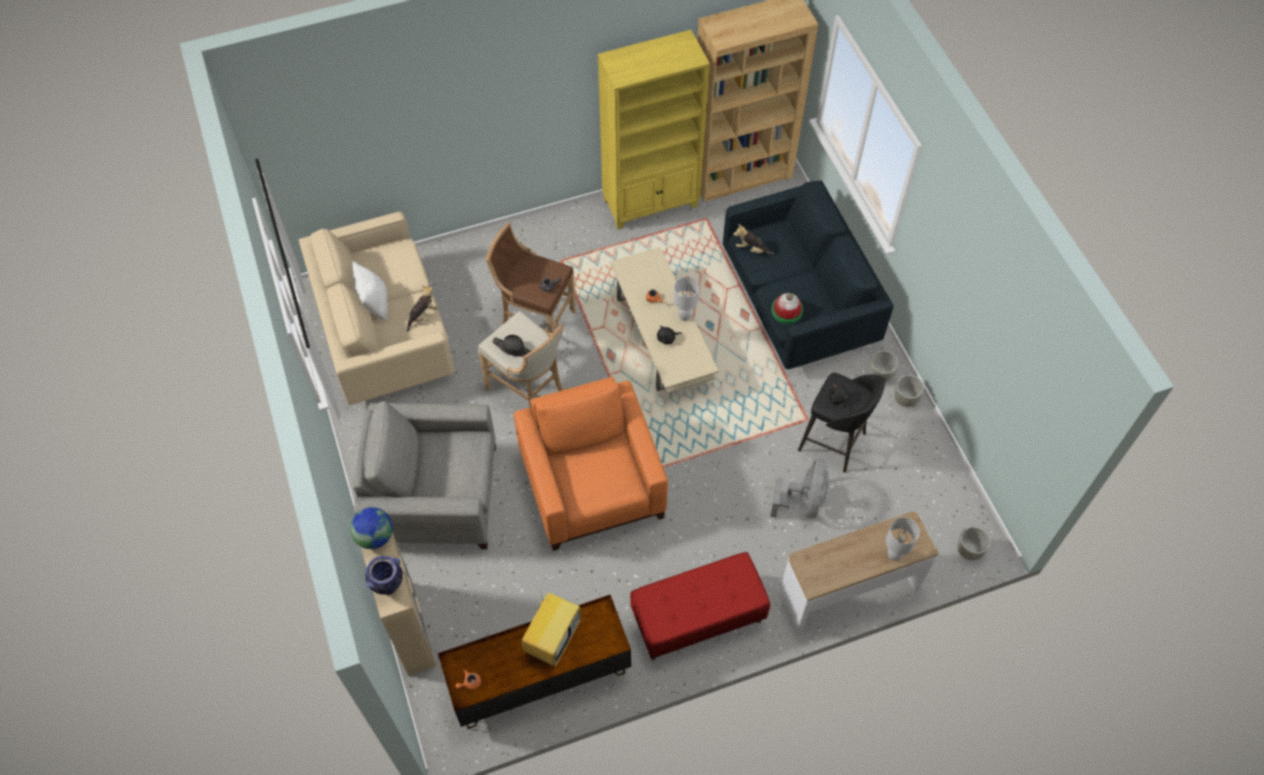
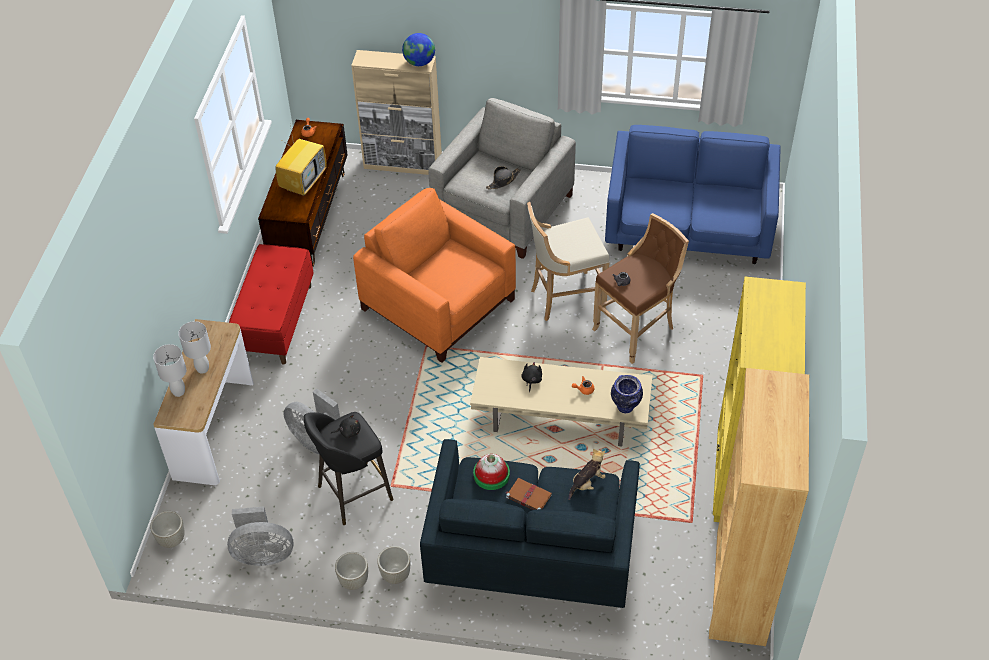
camera: 120 degrees right, 10 degrees down
(374, 302) = (693, 189): white pillow -> none
(385, 332) = (688, 228): beige sofa -> blue sofa
(388, 586) = (376, 59): vase -> vase (625, 407)
(423, 315) = (658, 214): plush toy -> none
(513, 349) = (568, 236): black hat -> black hat (503, 181)
(553, 637) = (303, 182): television -> television turned 120 degrees counterclockwise
(593, 486) = (440, 304): orange armchair -> orange armchair turned 150 degrees counterclockwise
(684, 317) = (548, 404): white table lamp -> white table lamp (202, 368)
(788, 280) = (528, 496): none -> brown book
(930, 475) = (263, 554): none -> grey fan

